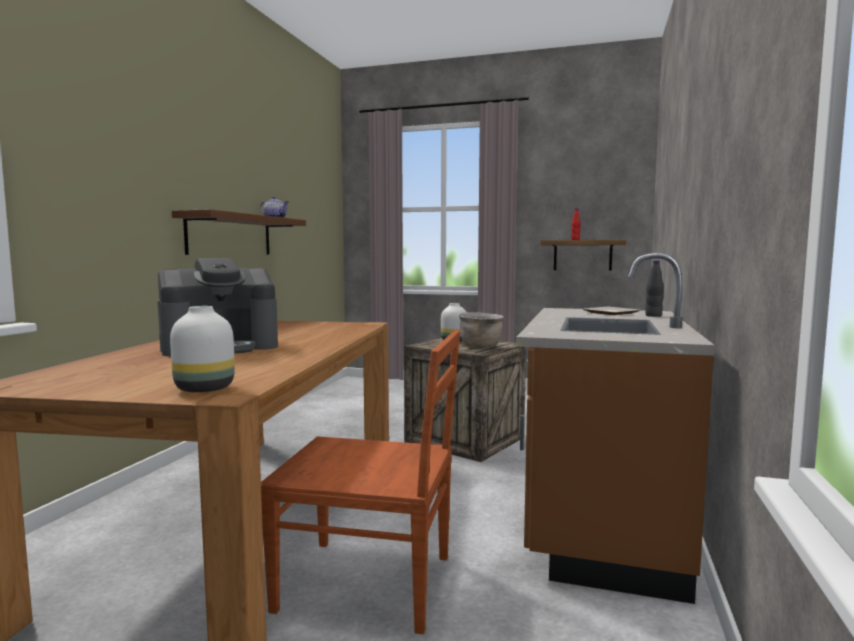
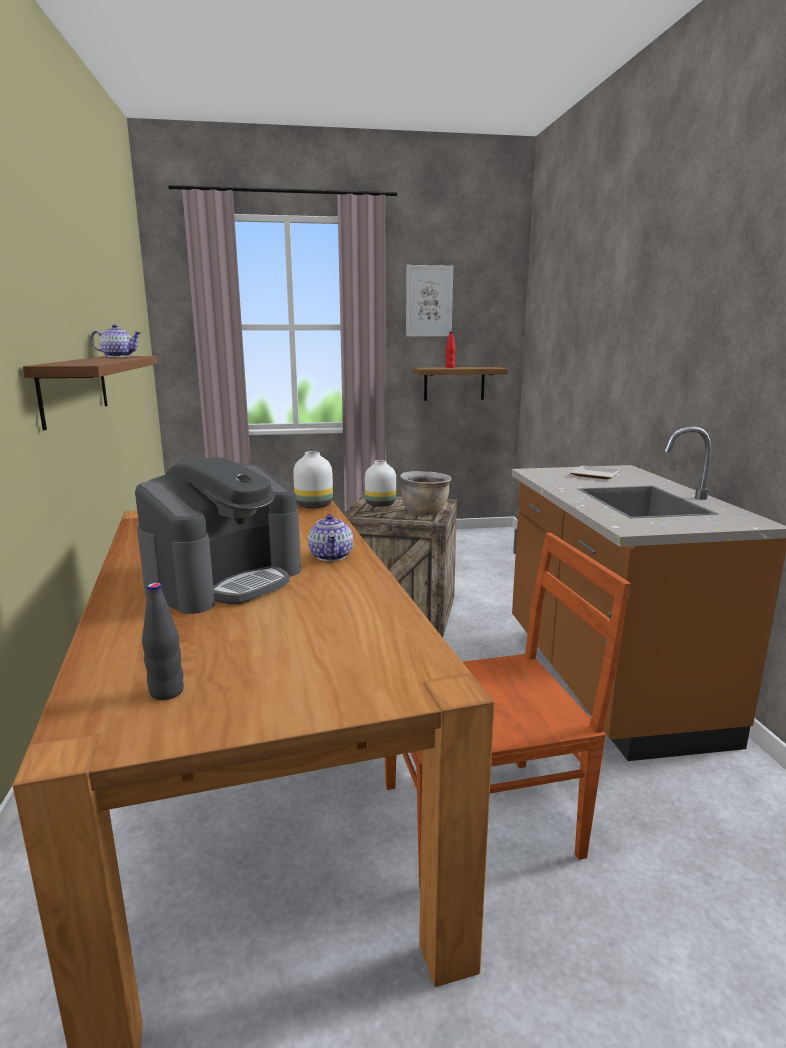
camera: 25 degrees left, 10 degrees up
(203, 389) = (390, 677): white vase -> white vase (313, 506)
(313, 344) = (331, 556): none -> teapot
(559, 184) = (429, 301): none -> picture
(653, 316) = (640, 477): black bottle -> black bottle (166, 692)

